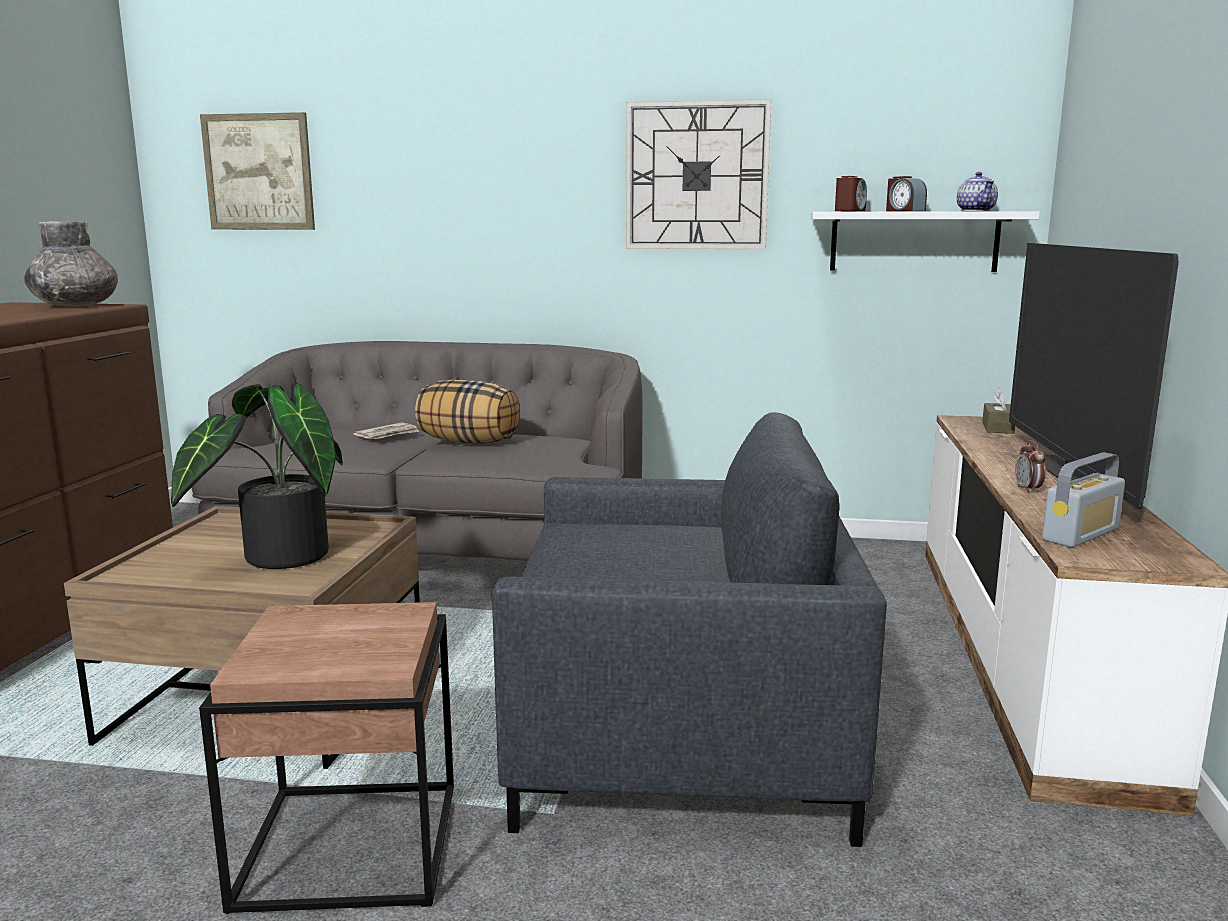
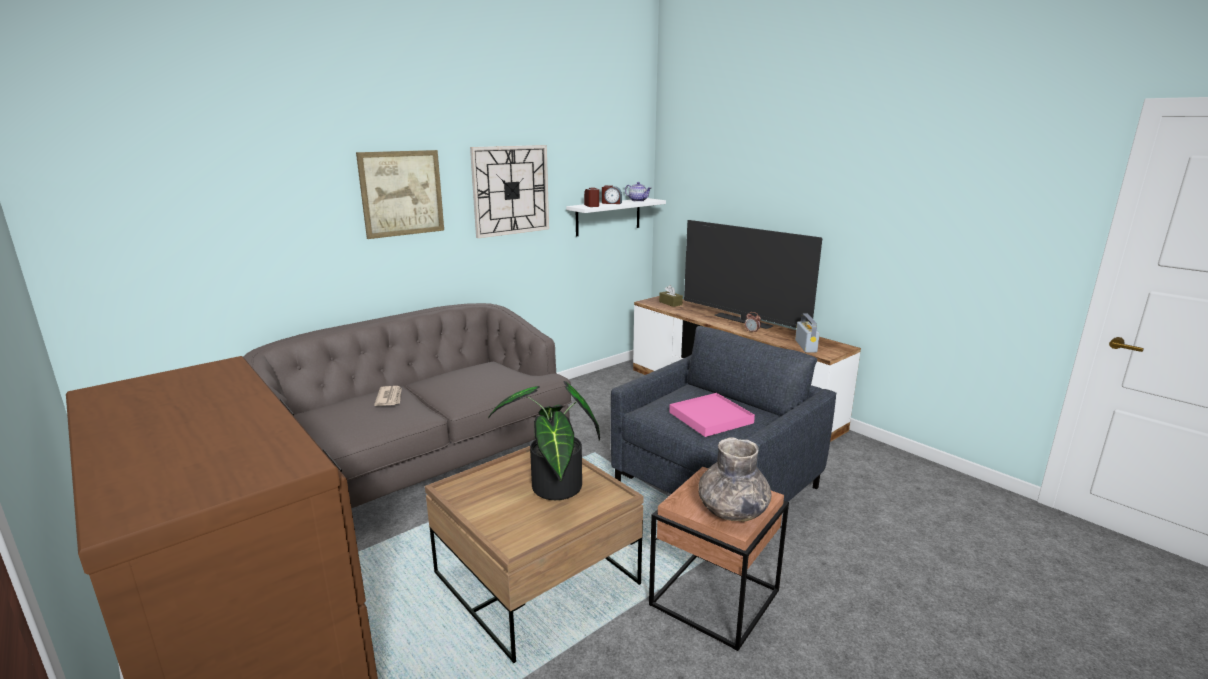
camera: 50 degrees left, 5 degrees up
(75, 305) = (190, 375): grey vase -> grey vase (732, 510)
(258, 172) = (172, 210): picture -> picture (402, 193)
(469, 442) = (456, 385): pillow -> none
(612, 562) = (711, 417): none -> pink tray

